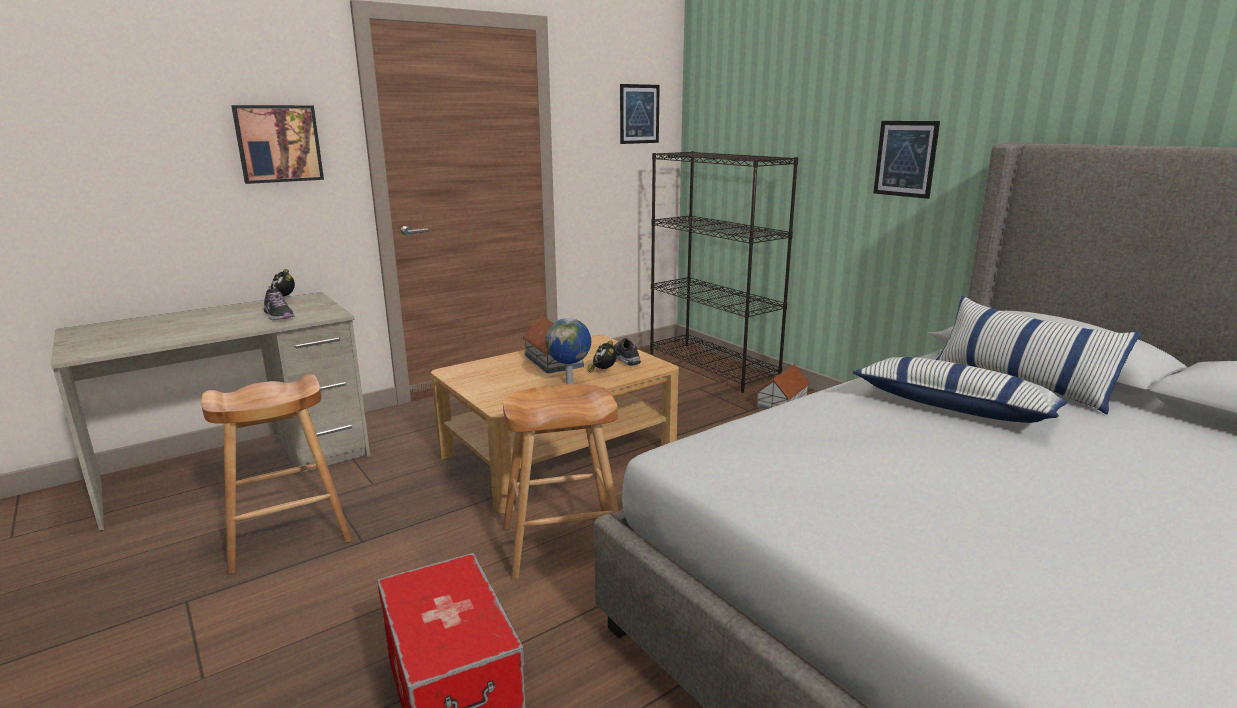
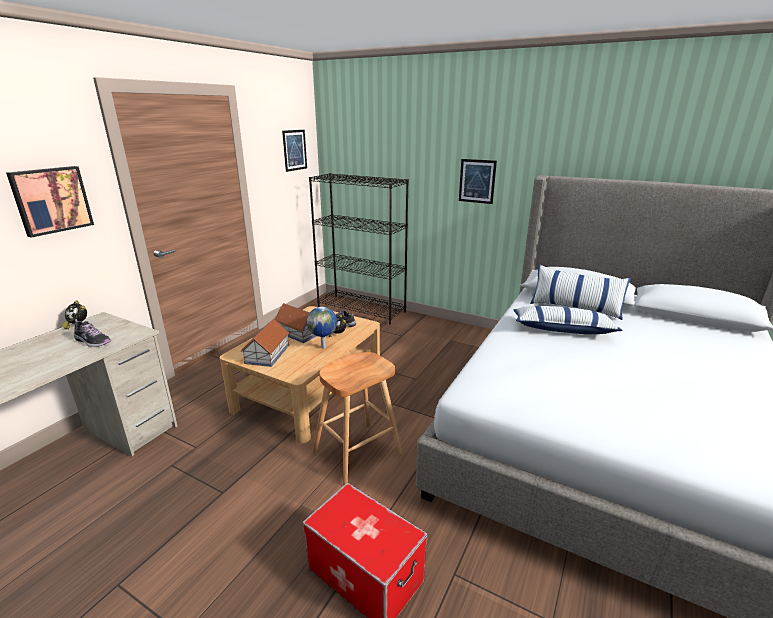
camera: 25 degrees left, 5 degrees up
(288, 534) = (160, 505): brown stool -> none
(781, 403) = (415, 327): toy house -> toy house (267, 354)

